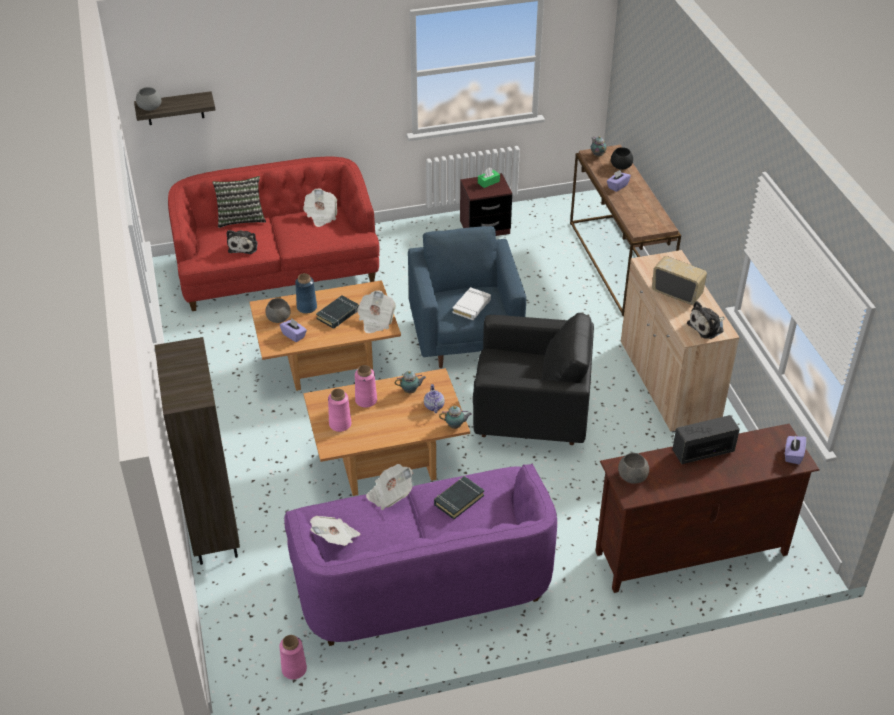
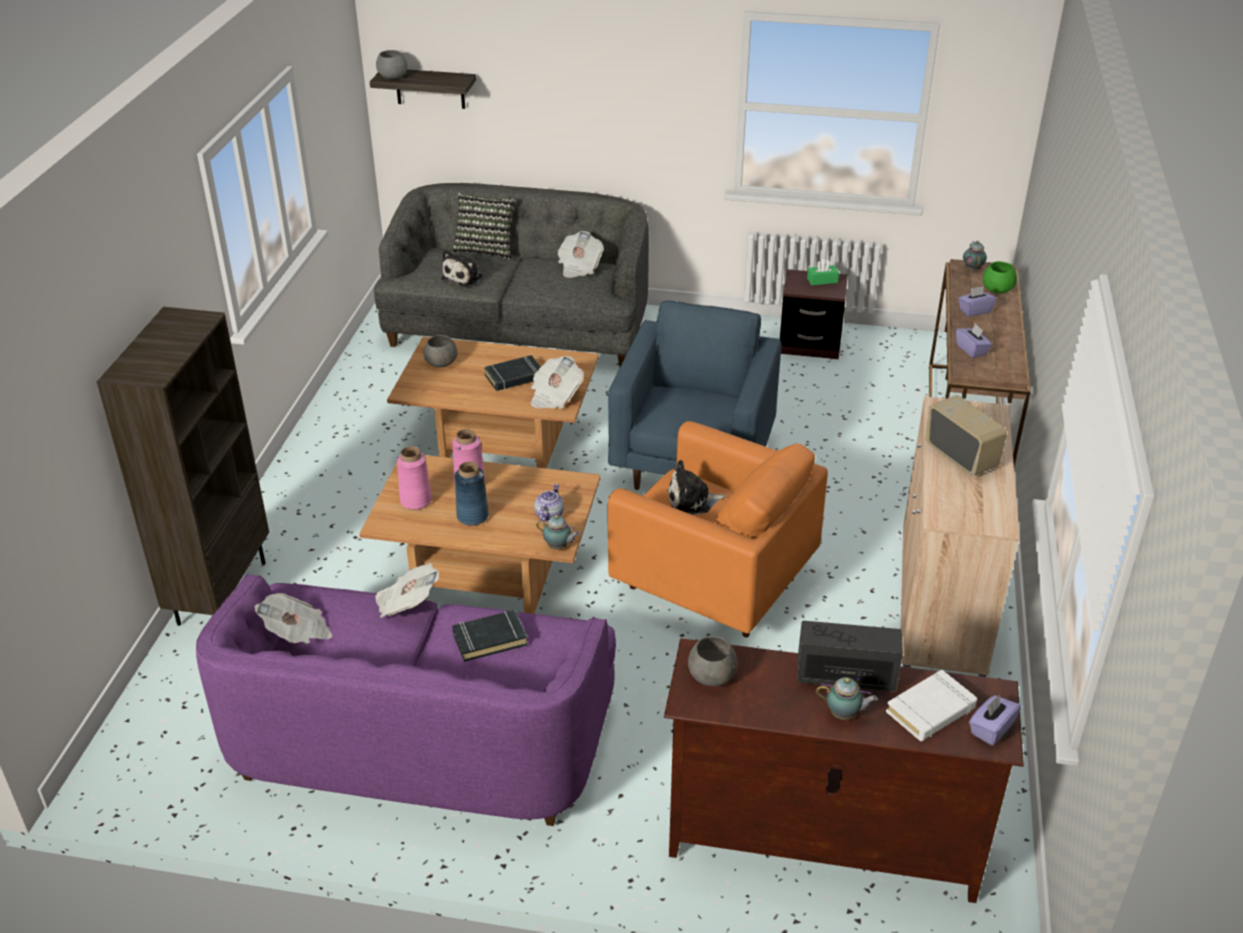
camera: 25 degrees right, 5 degrees down
(278, 271) = (519, 329): red sofa -> grey sofa
(294, 335) = (443, 386): purple tissue box -> purple tissue box (971, 350)
(294, 669) = (180, 792): pink vase -> none
(306, 307) = (483, 360): blue vase -> blue vase (472, 516)
(411, 391) = (534, 488): teapot -> teapot (844, 715)
(472, 306) = (691, 413): white book -> white book (931, 710)
(530, 417) = (712, 584): black armchair -> orange armchair
(621, 166) = (997, 289): black bowl -> green bowl
(707, 327) = (977, 512): plush toy -> plush toy (692, 501)

